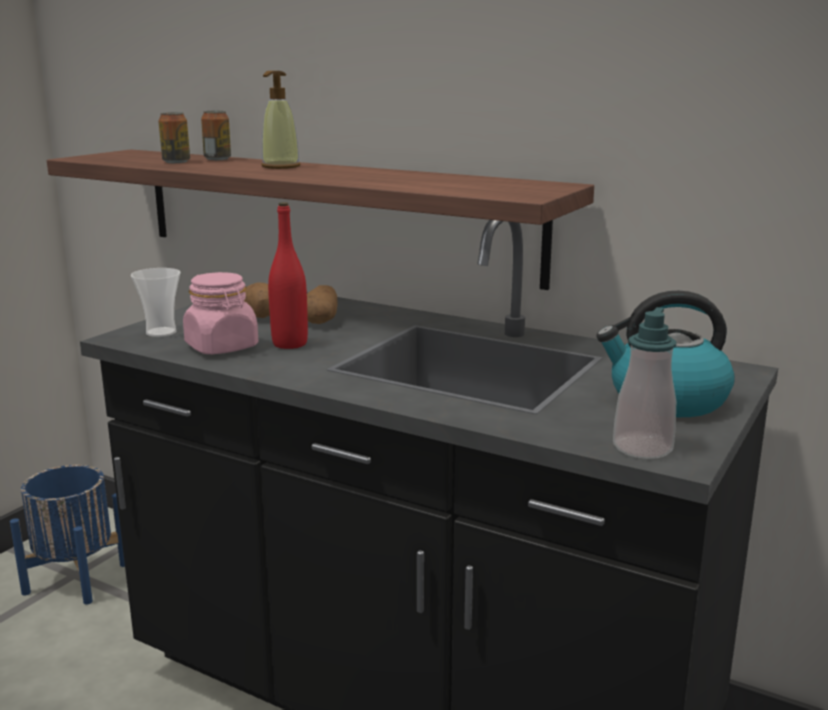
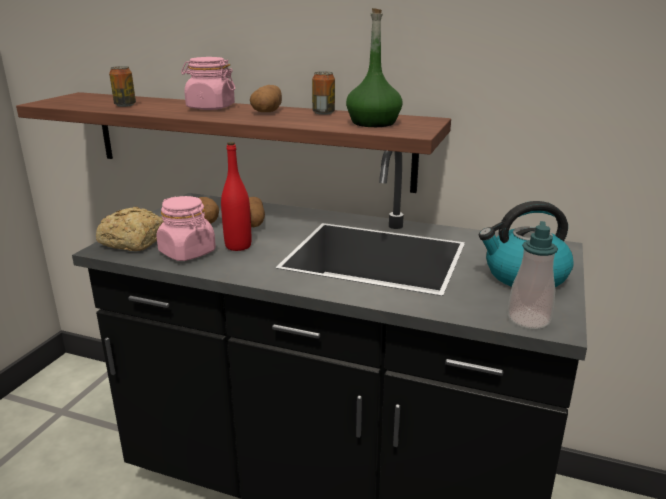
camera: 10 degrees left, 5 degrees up
(76, 578) = (63, 414): blue planter -> none
(161, 332) = (134, 242): cup -> bread
(217, 159) = (155, 101): can -> can (323, 113)
(280, 166) = (210, 107): soap dispenser -> pink jar
(350, 172) = (268, 112): none -> potato
(479, 186) = (373, 123): none -> green bottle

